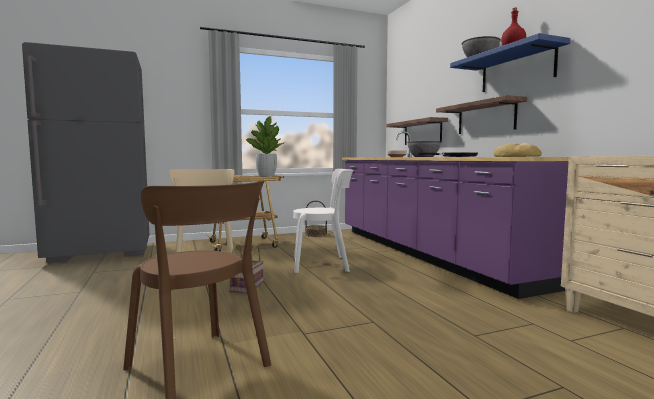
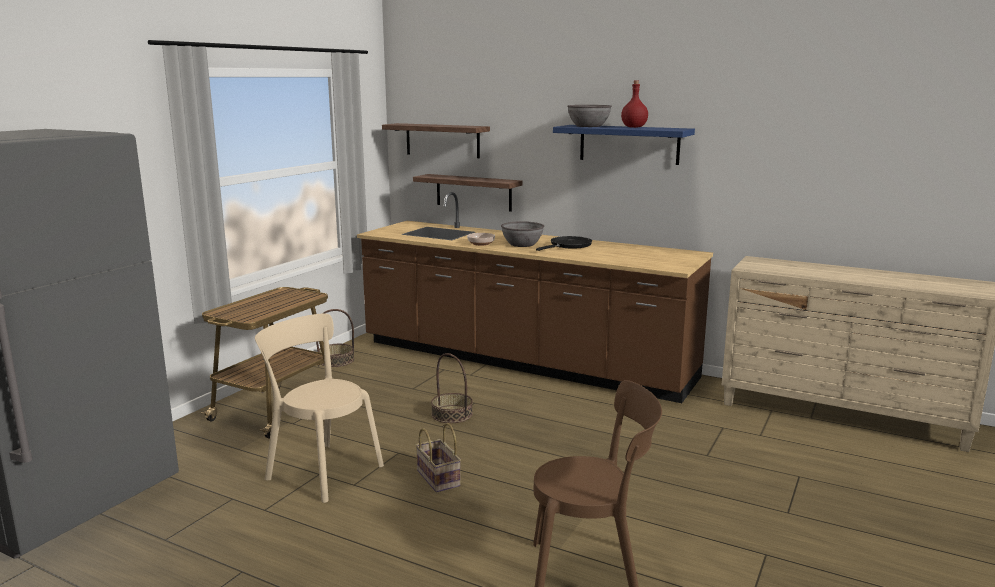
camera: 40 degrees left, 10 degrees up
(266, 176) = (297, 296): potted plant -> none
(323, 264) = (452, 414): white chair -> basket
(426, 253) = (524, 361): purple counter -> brown counter
(486, 117) = (585, 191): shelf -> shelf (442, 140)
(516, 156) = (648, 251): bread -> none

